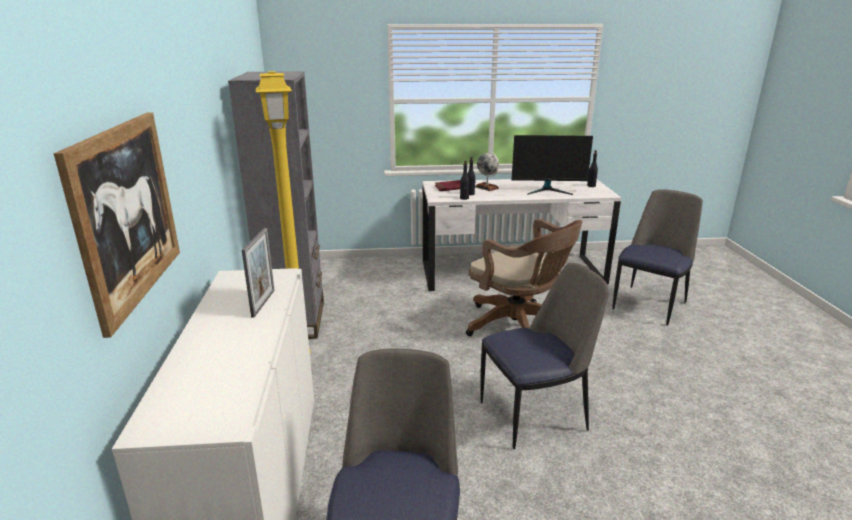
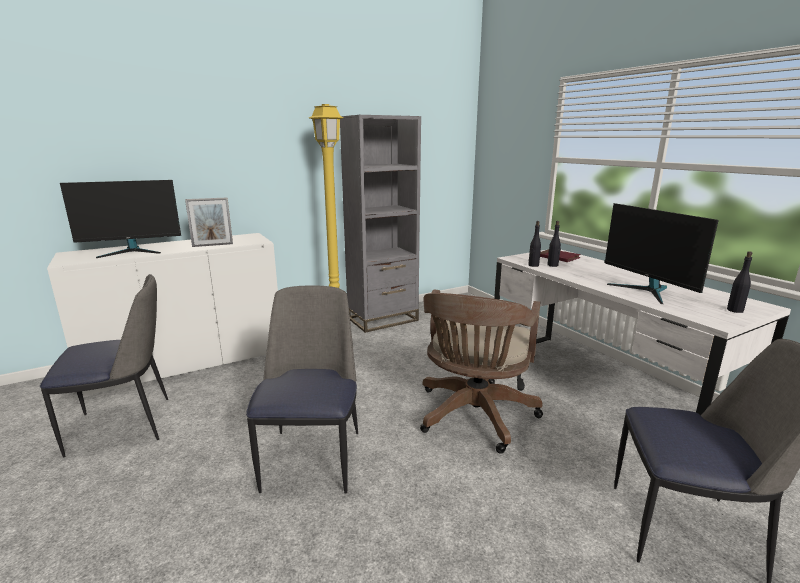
camera: 65 degrees right, 5 degrees down
(127, 214) = (133, 158): picture -> none
(223, 364) = (132, 251): none -> monitor
(487, 187) = (589, 268): globe -> none
(535, 414) = (313, 457): chair -> chair turned 135 degrees counterclockwise

